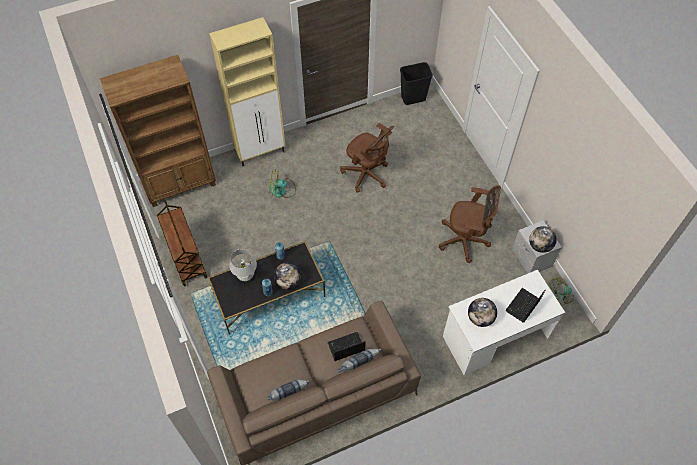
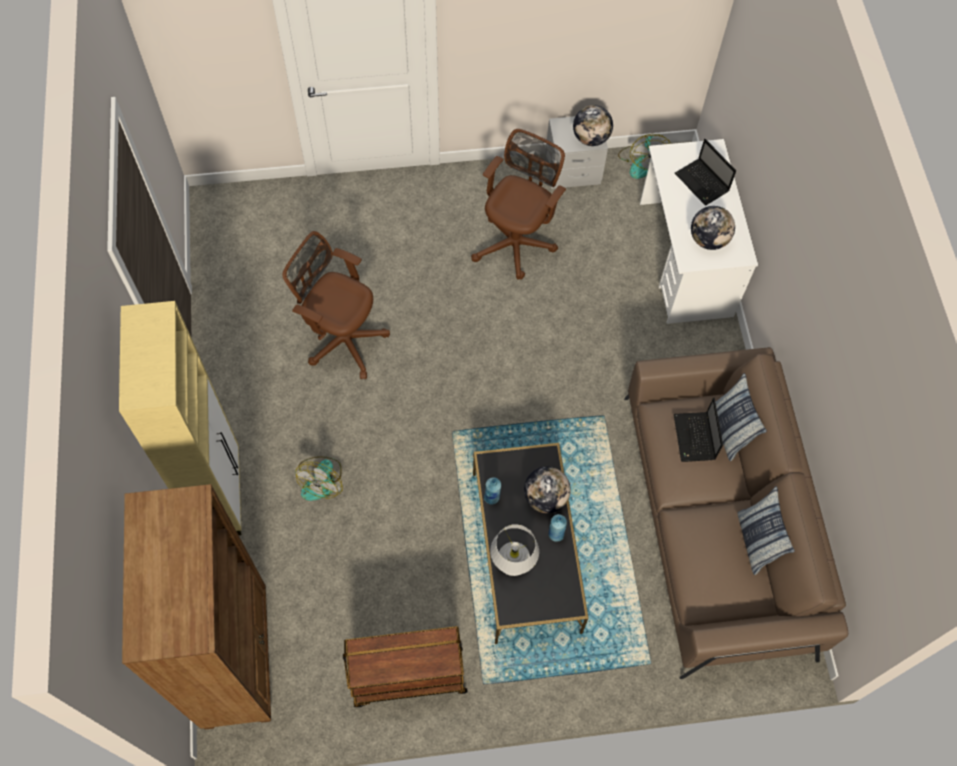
camera: 75 degrees left, 5 degrees up
(367, 175) = (342, 338): brown office chair -> brown office chair turned 120 degrees counterclockwise
(413, 98) = (210, 222): black trash can -> none

